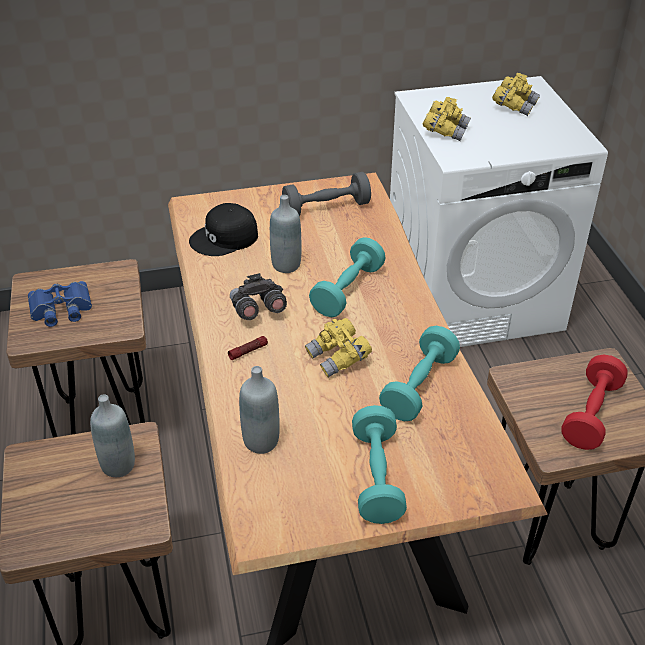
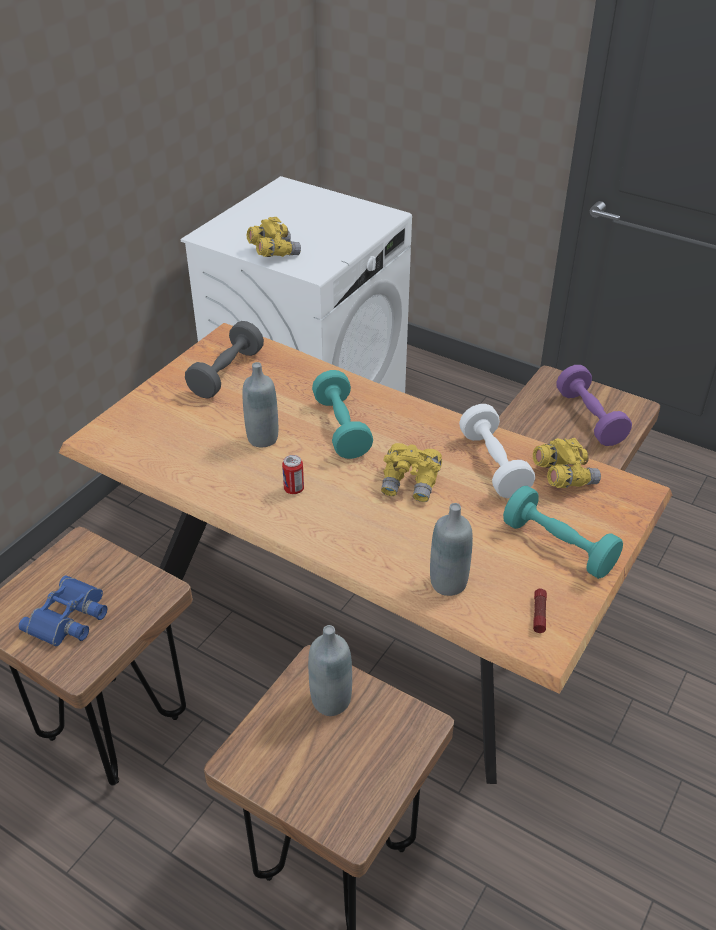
camera: 45 degrees left, 0 degrees up
(225, 238) = (174, 448): black cap -> none
(248, 351) = (335, 525): flashlight -> flashlight (539, 614)
(257, 310) = (294, 489): grey binoculars -> can
(419, 386) = (494, 465): turquoise dumbbell -> white dumbbell
(514, 106) = (296, 208): yellow binoculars -> yellow binoculars (563, 476)
(591, 414) = (590, 418): red dumbbell -> purple dumbbell

